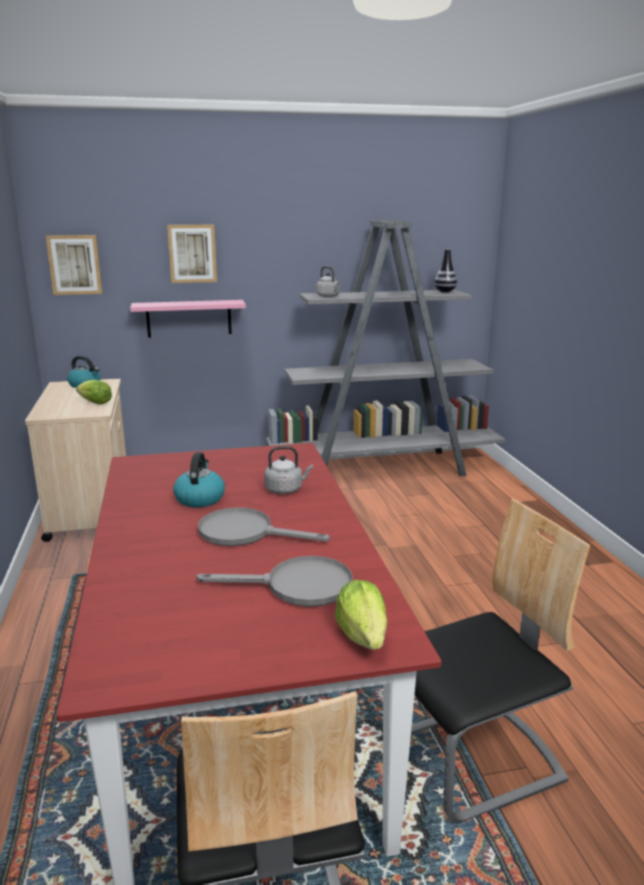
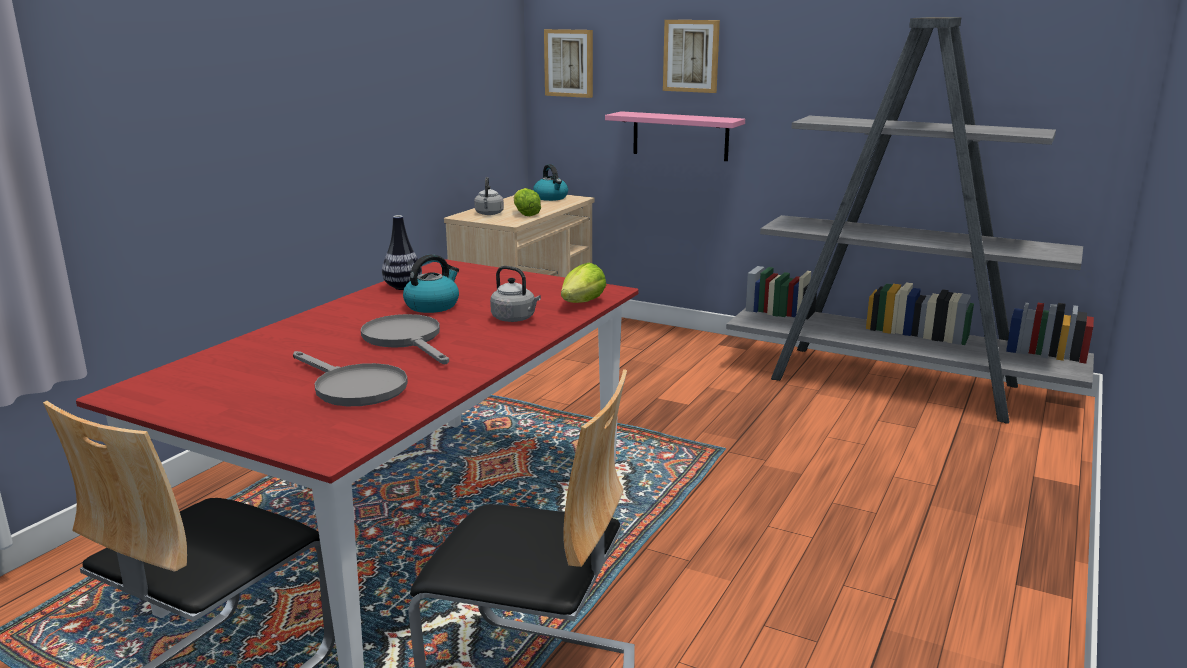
camera: 40 degrees right, 0 degrees up
(329, 296) = (831, 121): grey kettle -> grey kettle (489, 214)
(363, 636) = (317, 435): lettuce -> lettuce (583, 303)
(445, 291) = (1024, 130): vase -> vase (403, 287)

